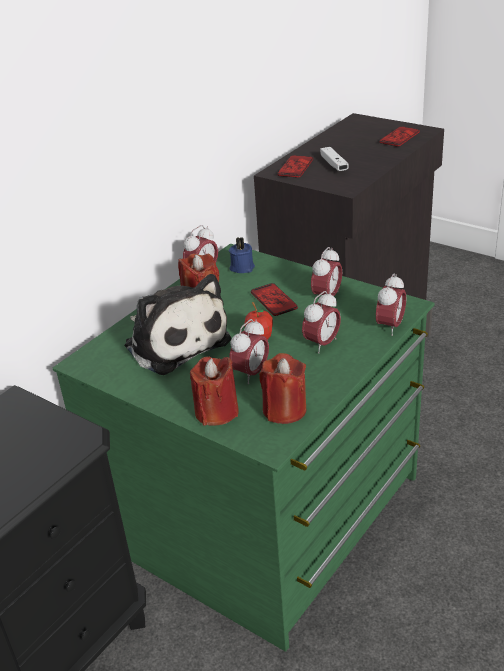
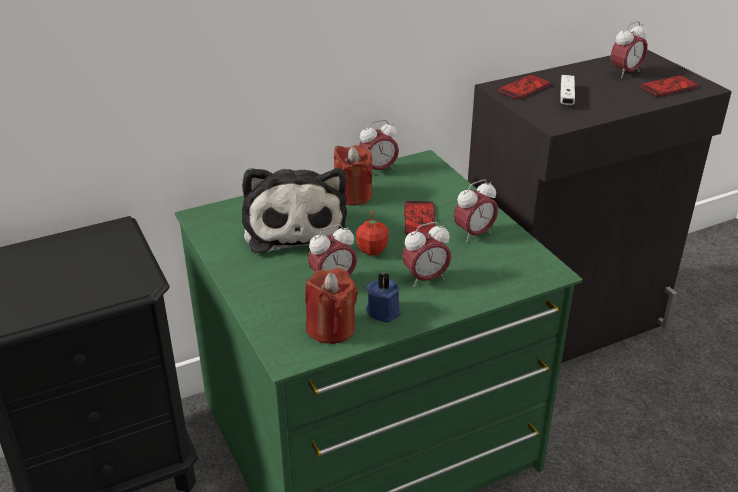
camera: 25 degrees right, 0 degrees up
(216, 412) = (270, 305): red candle -> none
(241, 267) = (419, 176): blue candle -> blue candle (383, 310)
(390, 326) = (510, 287): alarm clock -> alarm clock (625, 73)

